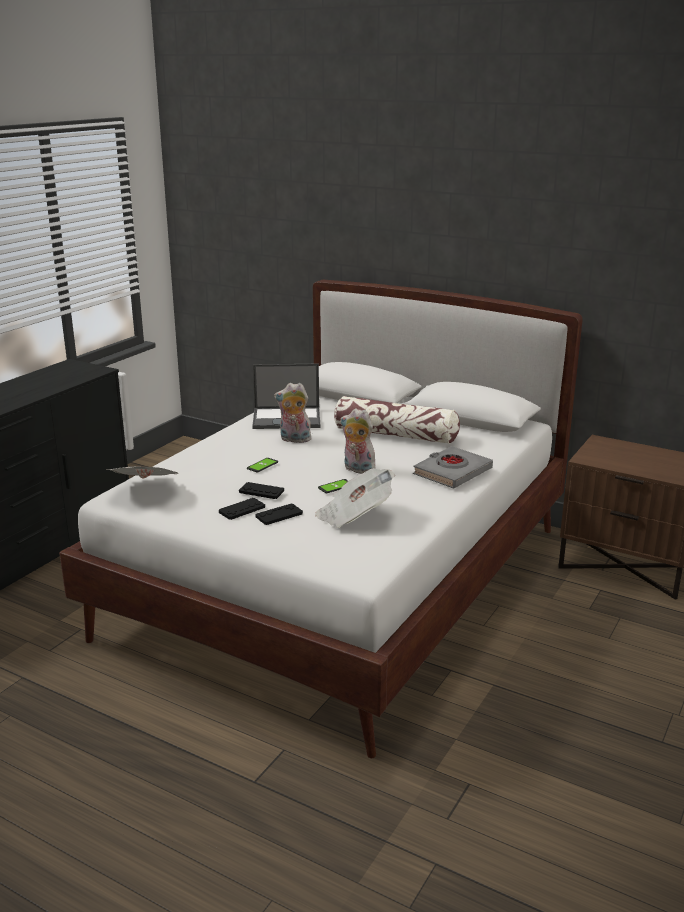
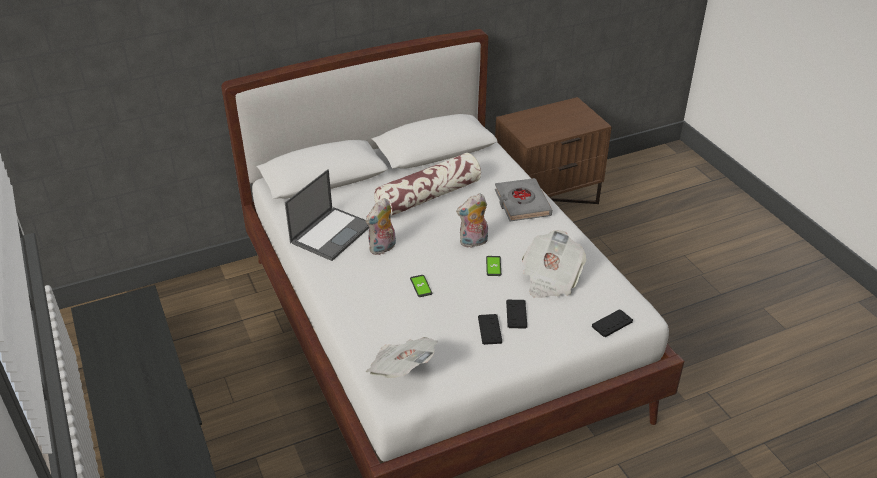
camera: 55 degrees left, 15 degrees up
(261, 491) = (468, 306): black game controller -> black game controller (612, 324)

